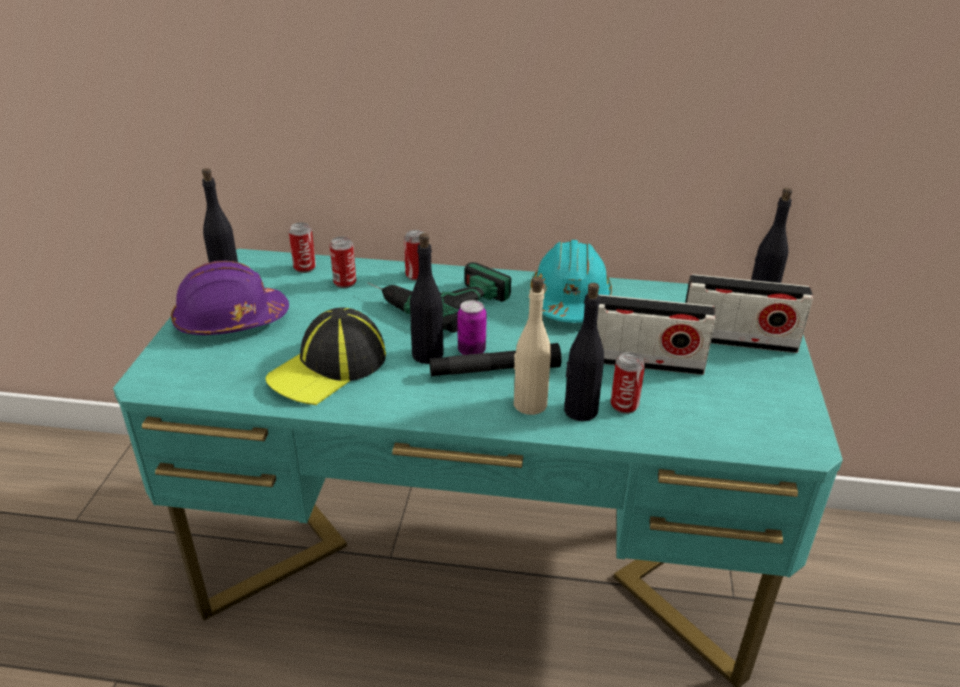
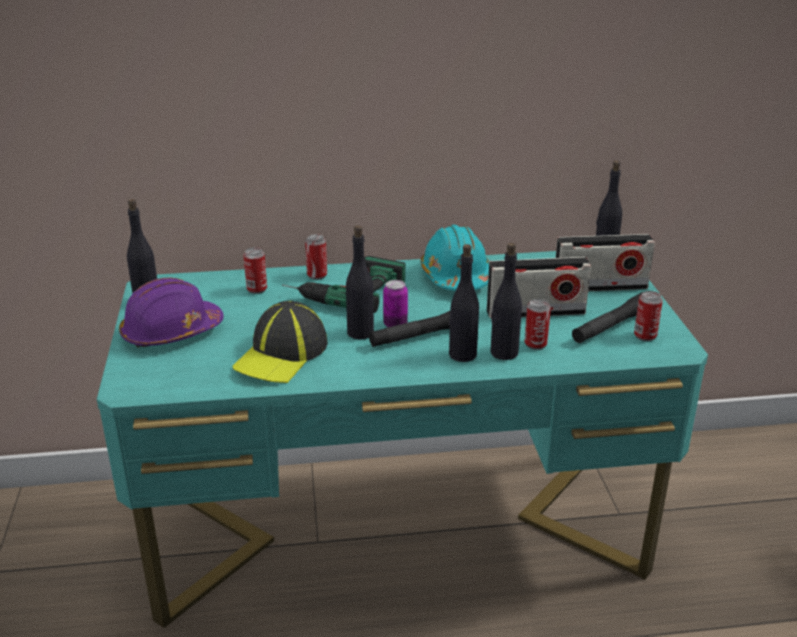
camera: 15 degrees left, 5 degrees down
(304, 268) = (213, 282): can -> can (645, 336)
(529, 404) = (462, 355): beige bottle -> black bottle
(730, 397) = (611, 326): none -> black flashlight

